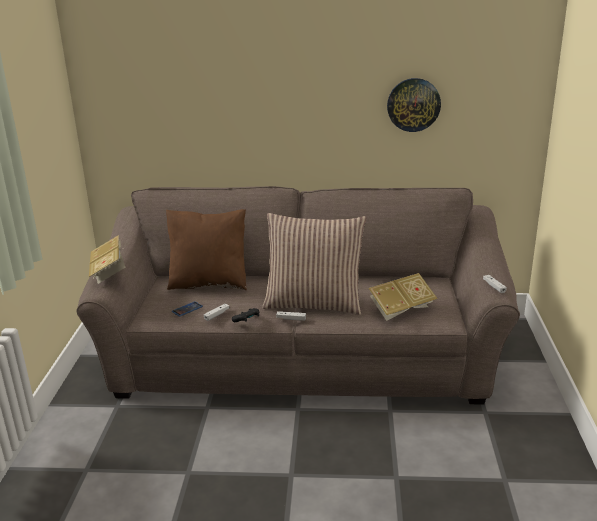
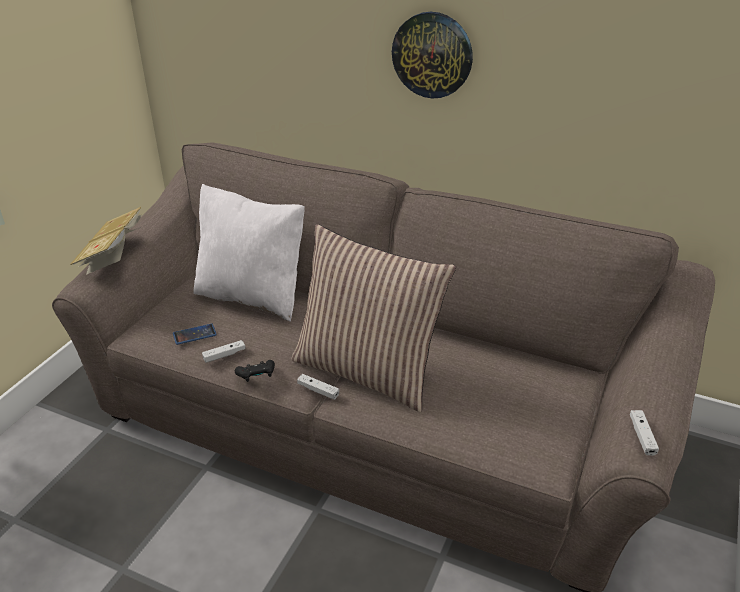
camera: 20 degrees right, 10 degrees up
(209, 283) = (252, 296): brown pillow -> white pillow
(401, 309) = (487, 420): book -> none
(413, 104) = (611, 78): wall clock -> wall clock (432, 55)

